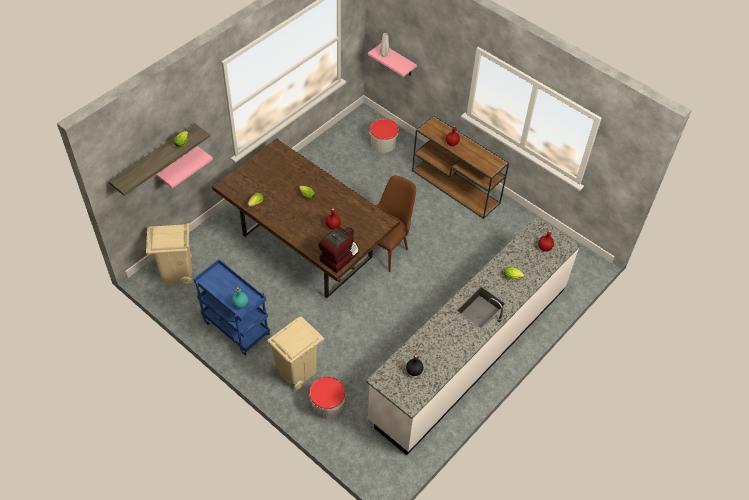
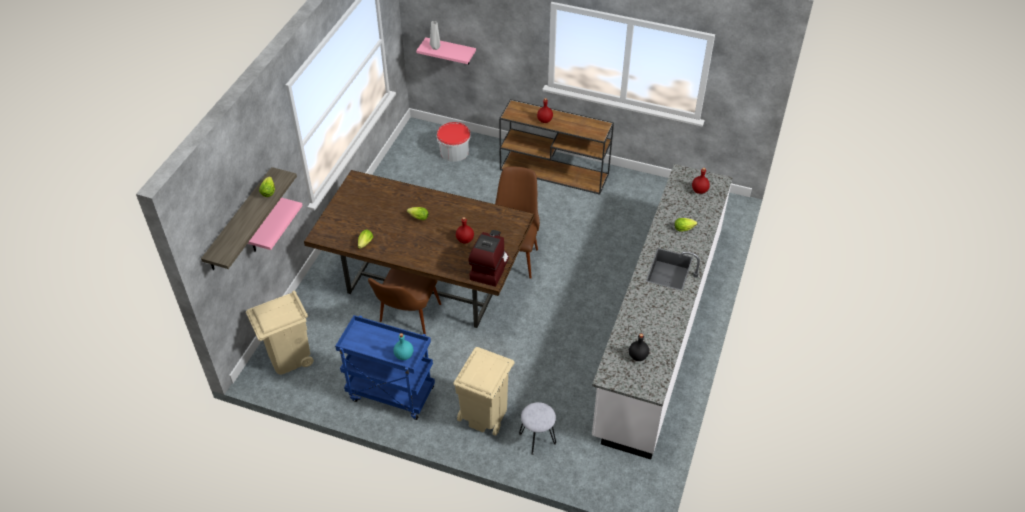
camera: 20 degrees left, 5 degrees down
(276, 273) = (406, 320): none -> brown chair
(327, 405) = (537, 439): bucket -> grey stool

